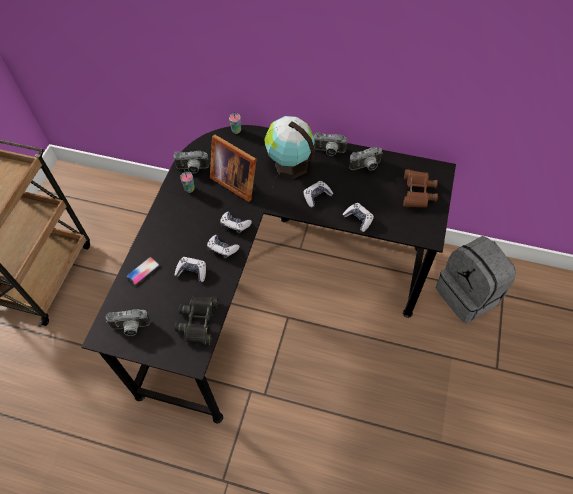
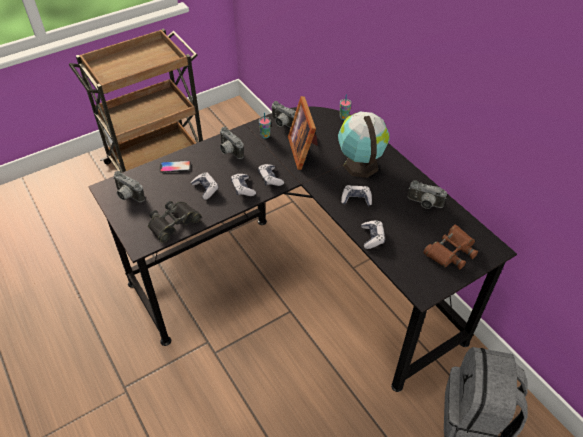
camera: 40 degrees right, 10 degrees down
(329, 151) = (404, 174): camera -> camera (229, 151)

